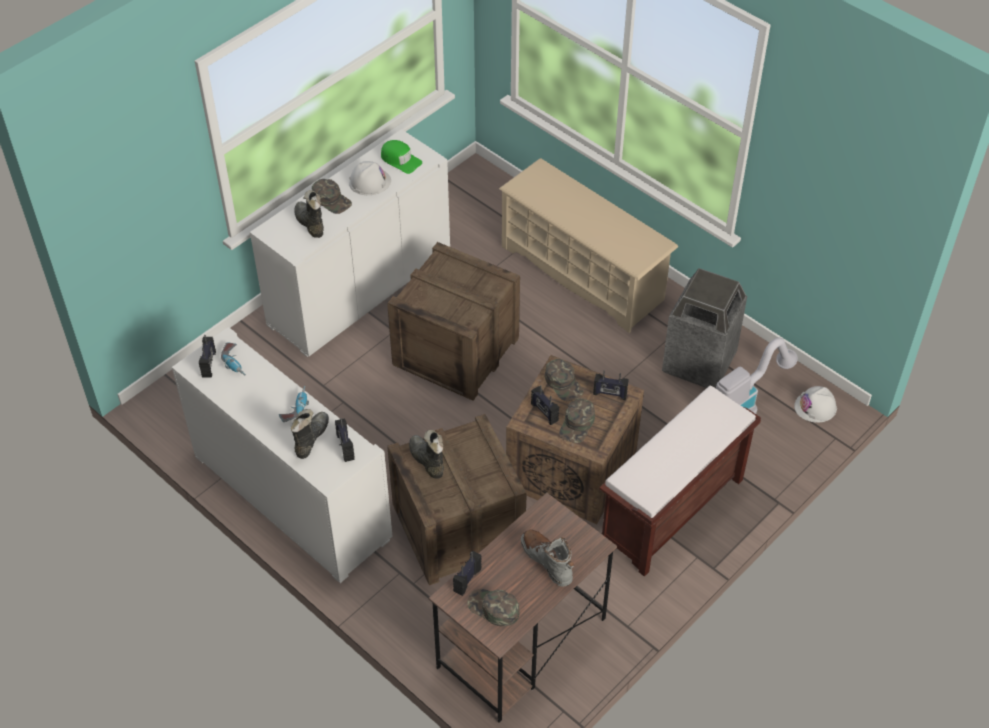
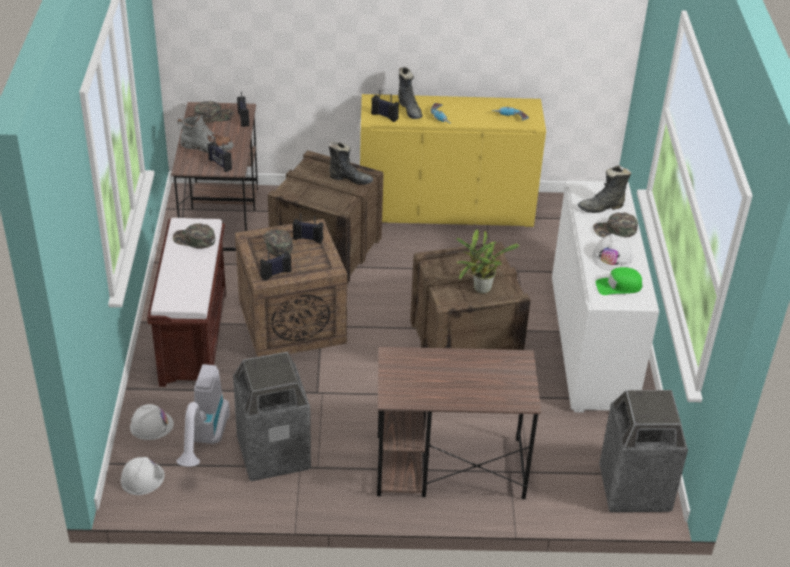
camera: 135 degrees right, 10 degrees down
(209, 364) = (522, 109): radio -> radio (220, 164)
(291, 497) = (445, 209): white cabinet -> yellow cabinet
(309, 223) = (601, 207): black boot -> black boot turned 150 degrees clockwise
(461, 275) = (479, 290): none -> potted plant
(480, 185) = (634, 489): none -> trash can
(564, 383) = (315, 262): green cap -> green cap (194, 240)
(583, 273) = (448, 467): beige shoe rack -> brown desk
(775, 447) = (151, 425): none -> white hard hat

